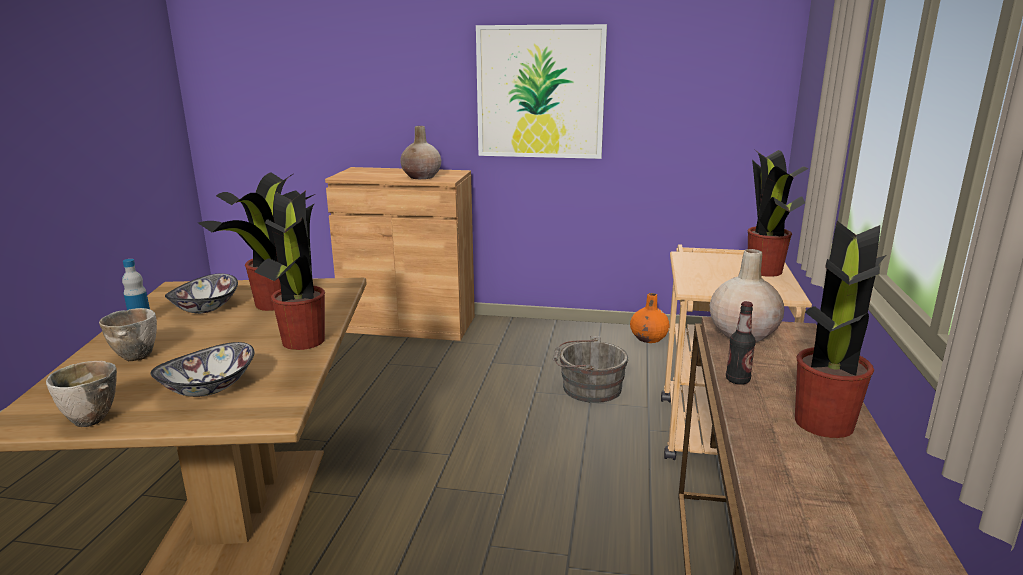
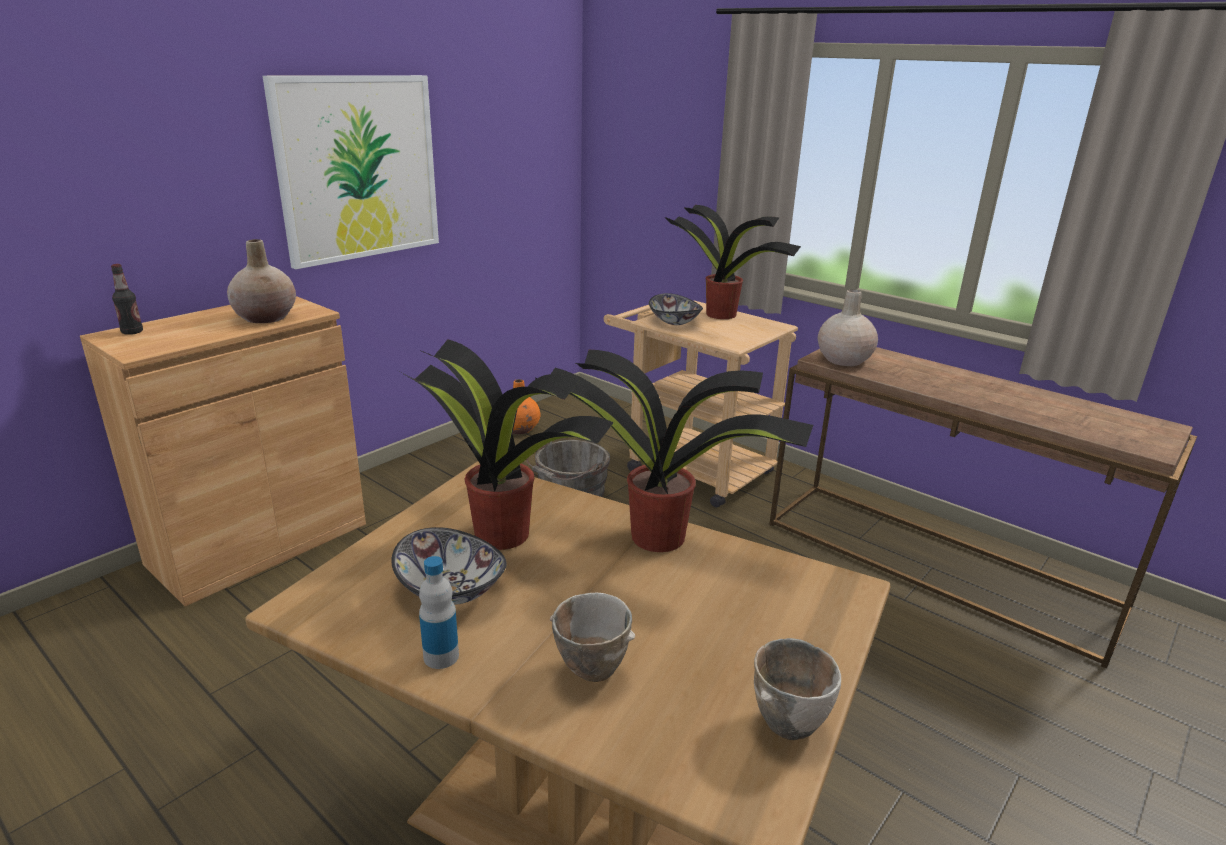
camera: 60 degrees left, 5 degrees up
(209, 389) = (752, 620): bowl -> bowl (675, 321)
(737, 380) = (920, 387): bottle -> bottle (132, 332)
(824, 421) = (990, 387): potted plant -> none

